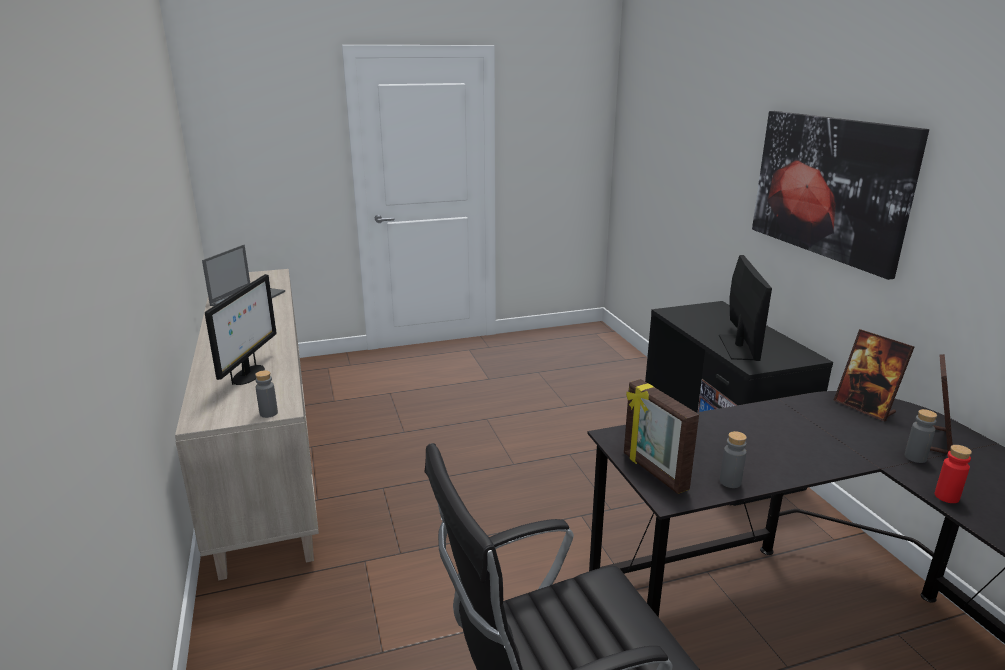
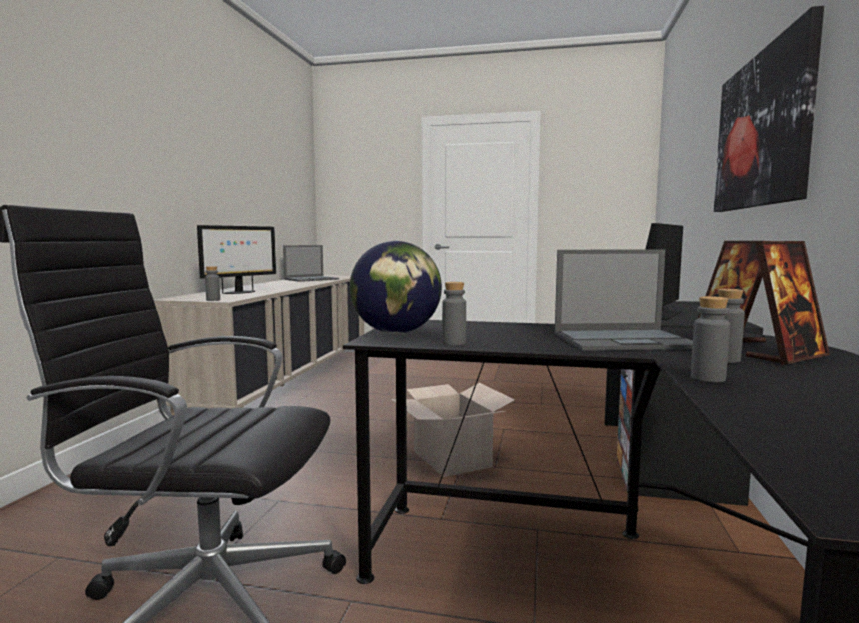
camera: 30 degrees right, 15 degrees down
(567, 511) = (452, 459): none -> cardboard box
(653, 472) = (396, 333): picture frame -> globe
(822, 437) = (625, 341): none -> laptop
(946, 497) = (708, 378): red bottle -> grey bottle

